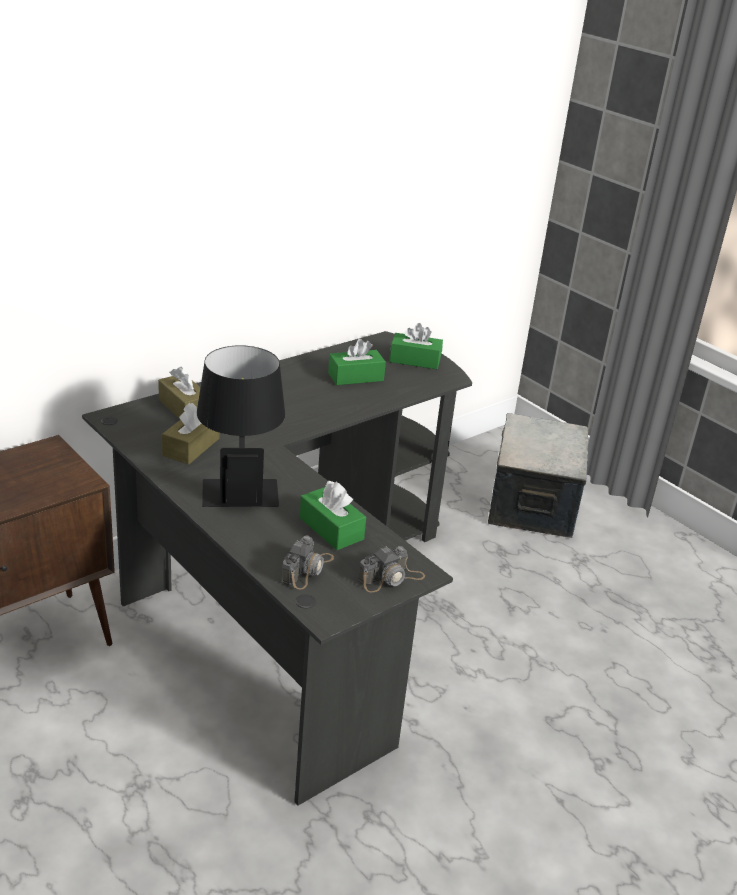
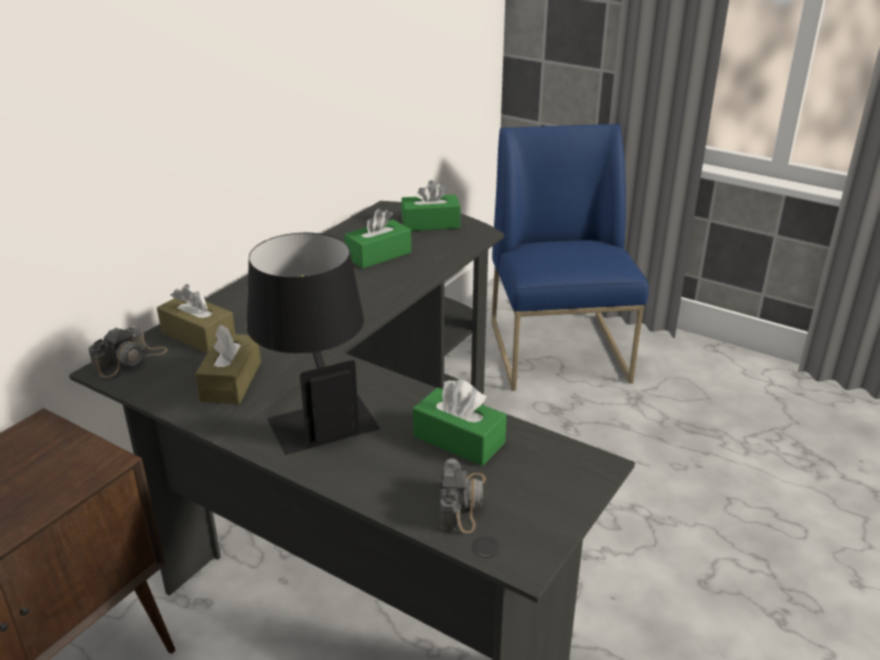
camera: 15 degrees left, 0 degrees up
(391, 578) = (567, 483): camera -> camera (130, 359)
(533, 503) = (560, 352): storage box -> blue chair

